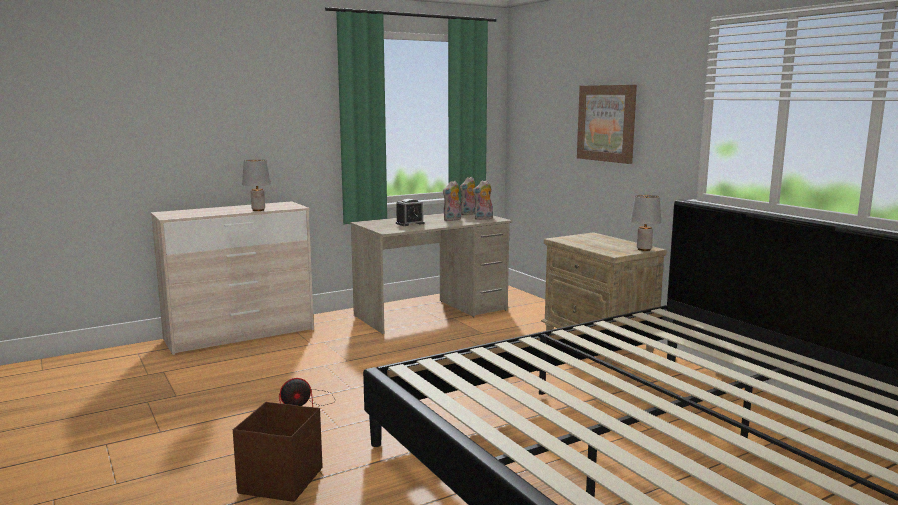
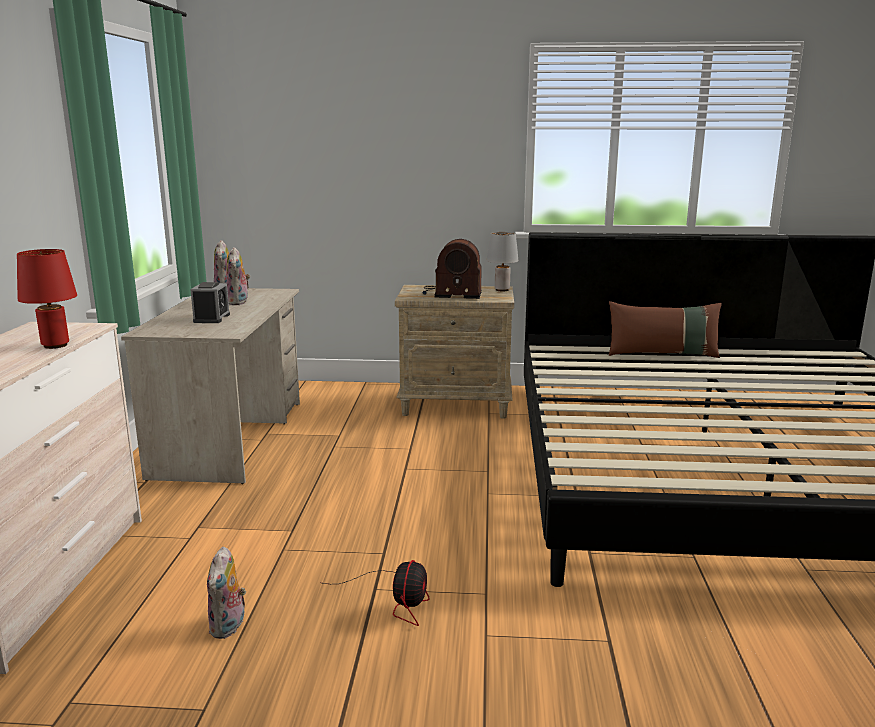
camera: 55 degrees left, 5 degrees up
(258, 210) = (56, 345): grey table lamp -> red table lamp
(282, 480) = (596, 674): brown storage box -> none
(483, 219) = (266, 294): plush toy -> plush toy (229, 627)
(596, 243) = (451, 293): none -> radio
(607, 123) = (389, 157): picture -> none
(754, 350) = (662, 354): none -> brown pillow

